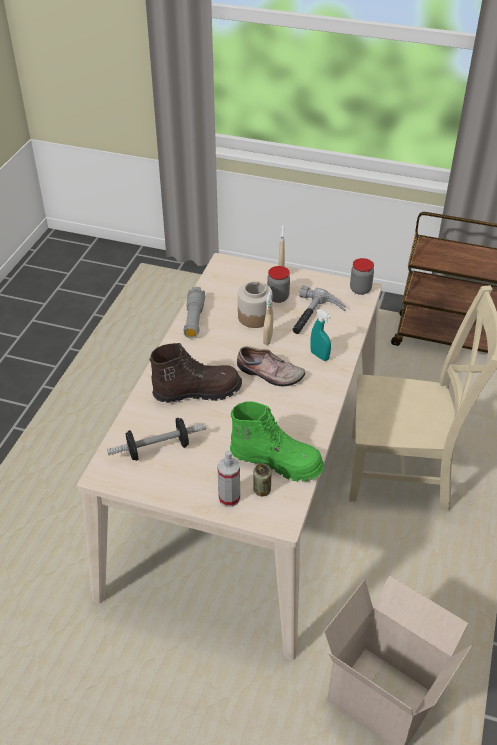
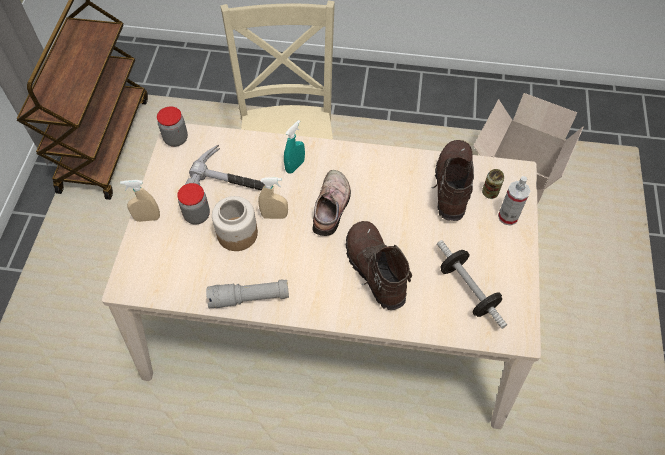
camera: 100 degrees left, 15 degrees up
(276, 461) = (451, 186): green boot -> brown boot

